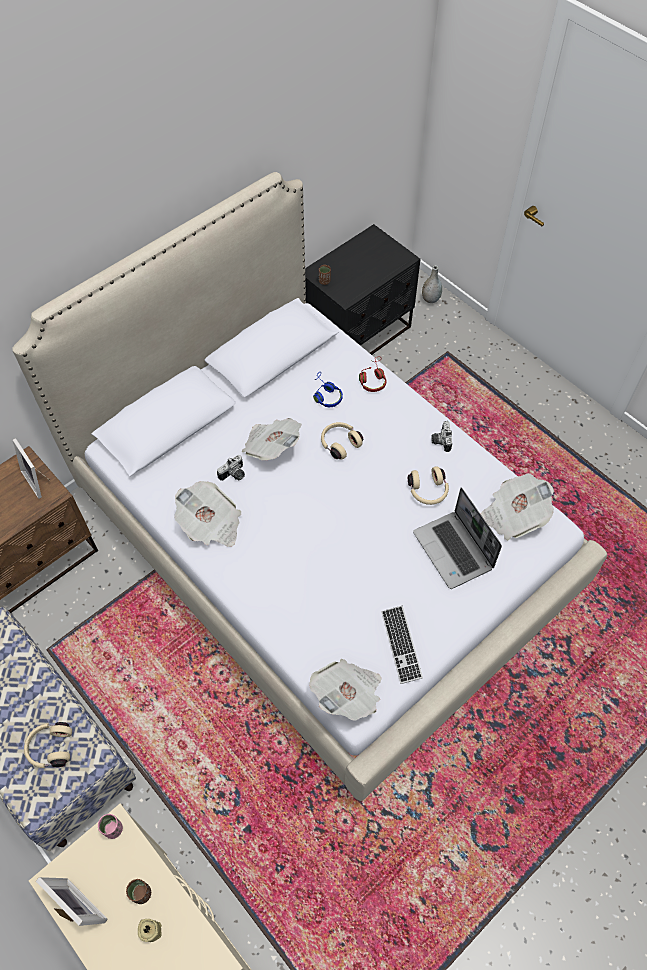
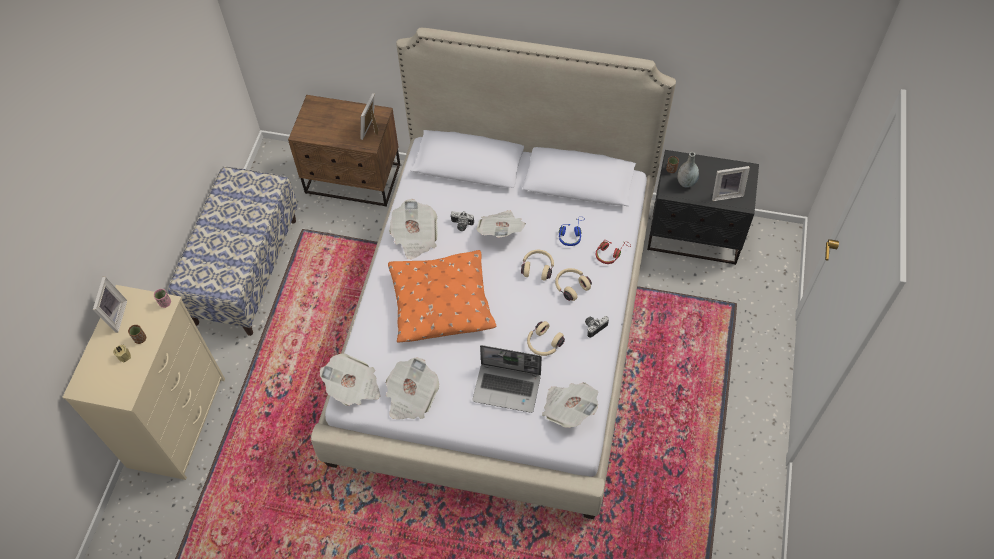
camera: 55 degrees right, 0 degrees up
(50, 748) = (221, 262): beige headphones -> beige headphones (571, 286)
(310, 549) = (441, 302): none -> orange pillow
(383, 262) = (726, 193): none -> picture frame
(401, 645) = (411, 397): keyboard -> newspaper
(430, 299) = (778, 261): grey vase -> grey vase (686, 183)
(454, 551) = (508, 388): laptop -> laptop turned 105 degrees counterclockwise

